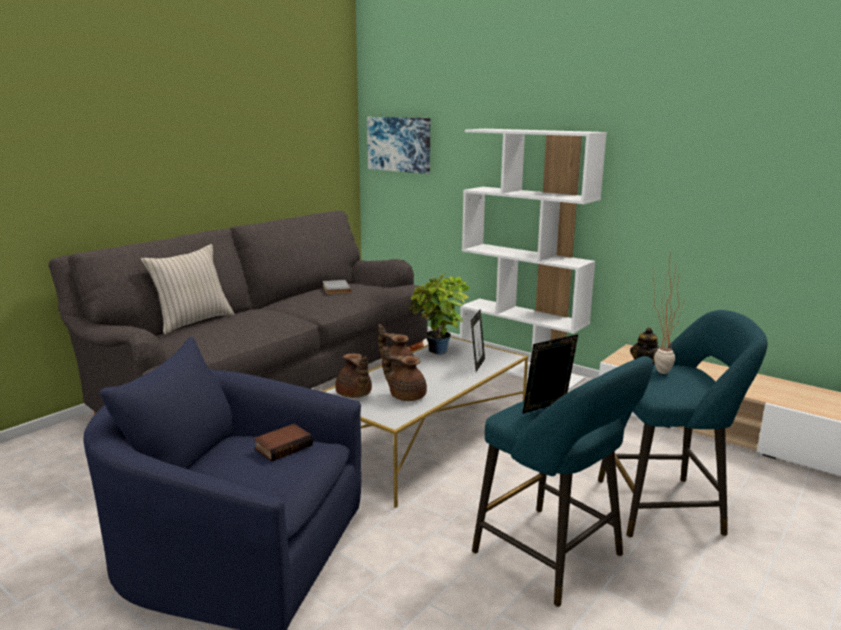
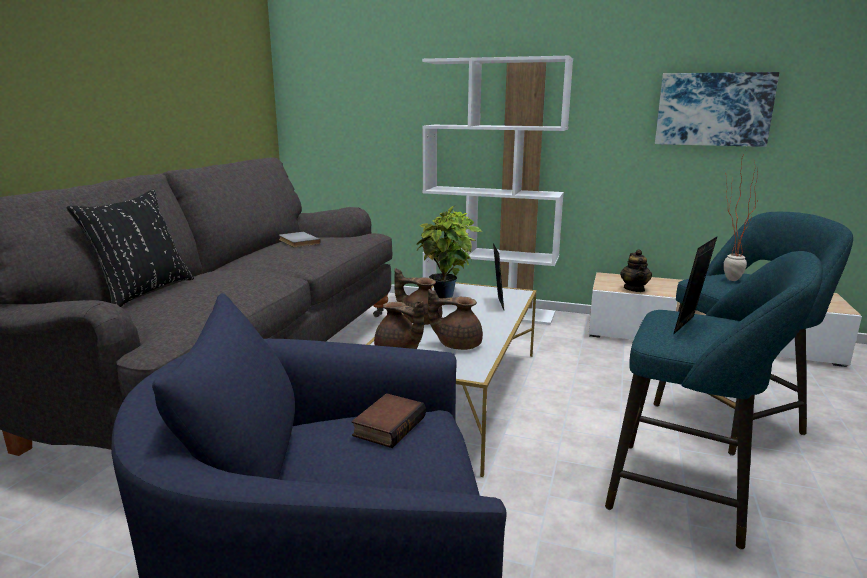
camera: 20 degrees left, 0 degrees up
(193, 322) = (143, 292): beige pillow -> black pillow
(399, 144) = (327, 85): picture -> picture (713, 109)

